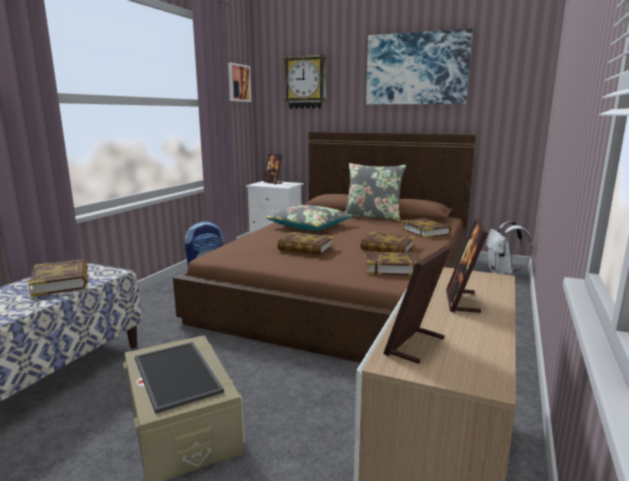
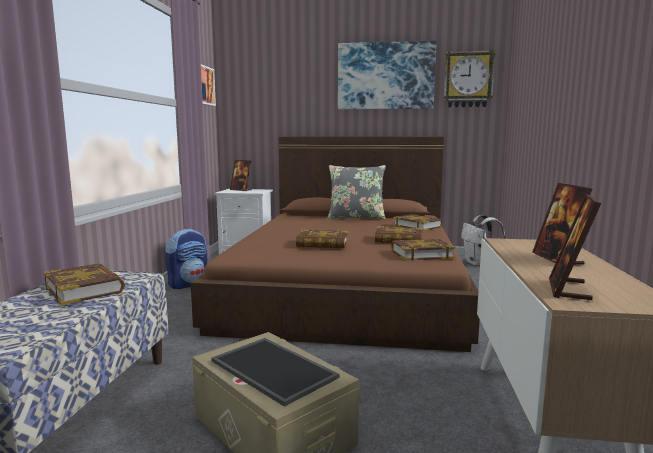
camera: 15 degrees left, 5 degrees down
(306, 82) = (273, 87): wall clock -> wall clock (468, 79)
(309, 226) = (303, 227): grey pillow -> none

